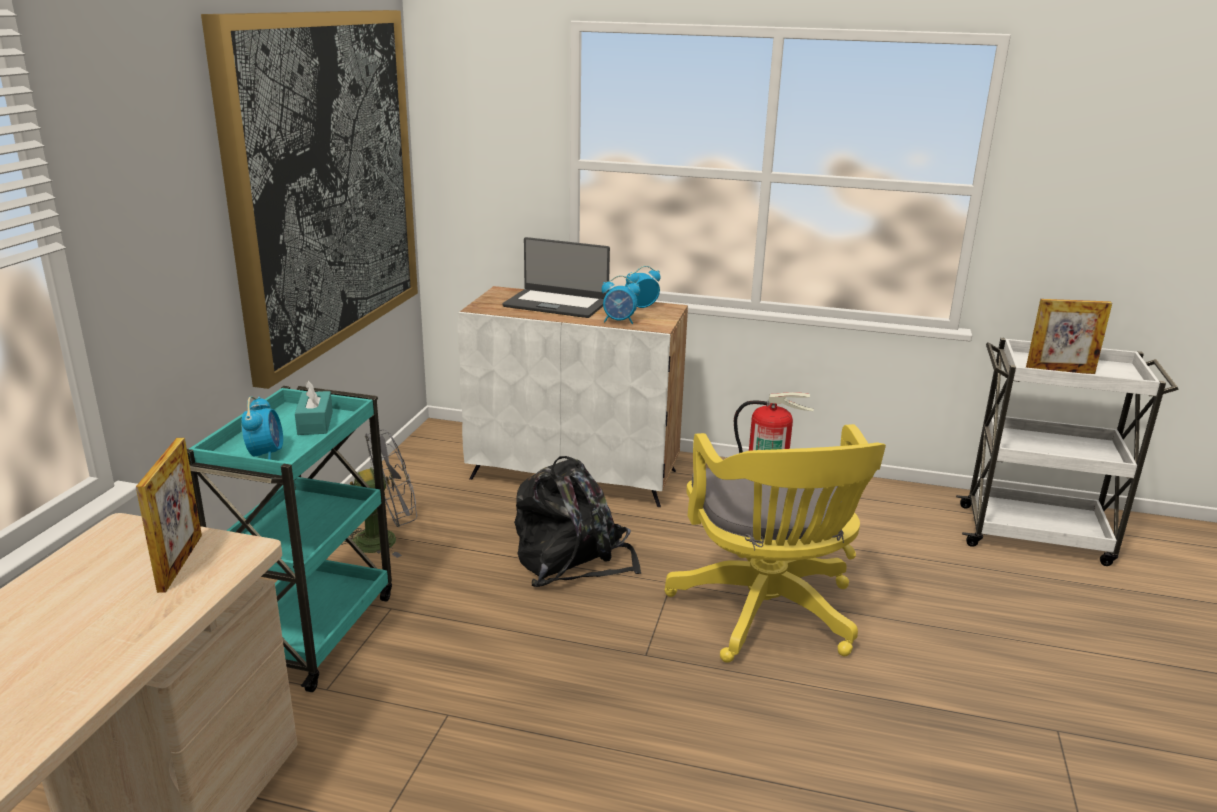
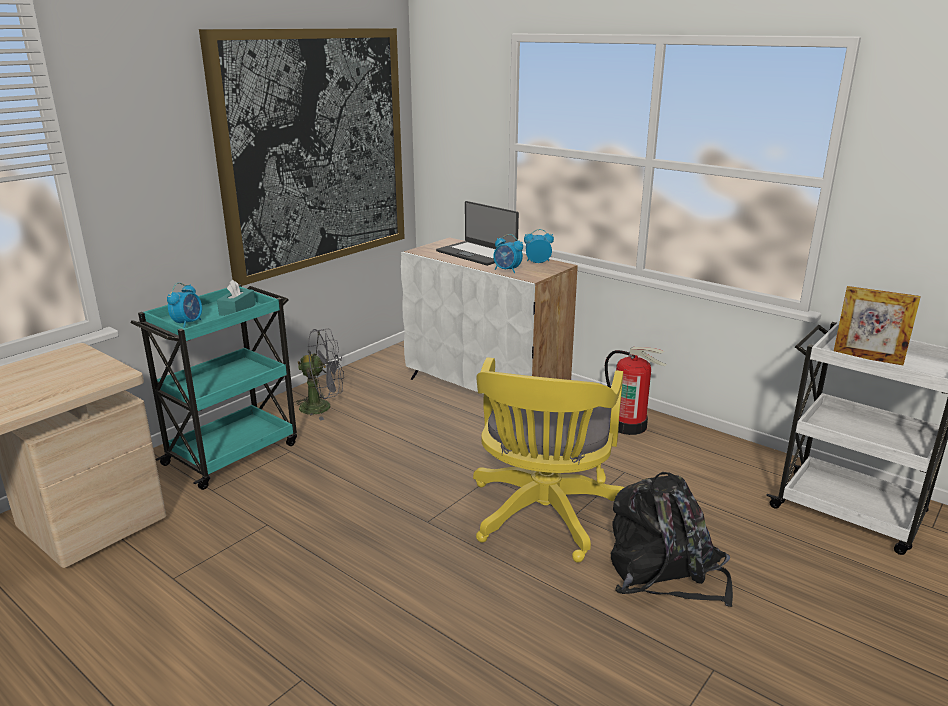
camera: 25 degrees right, 0 degrees up
(180, 562) = (79, 374): picture frame -> none
(572, 560) = (433, 447): black backpack -> black backpack (664, 573)

